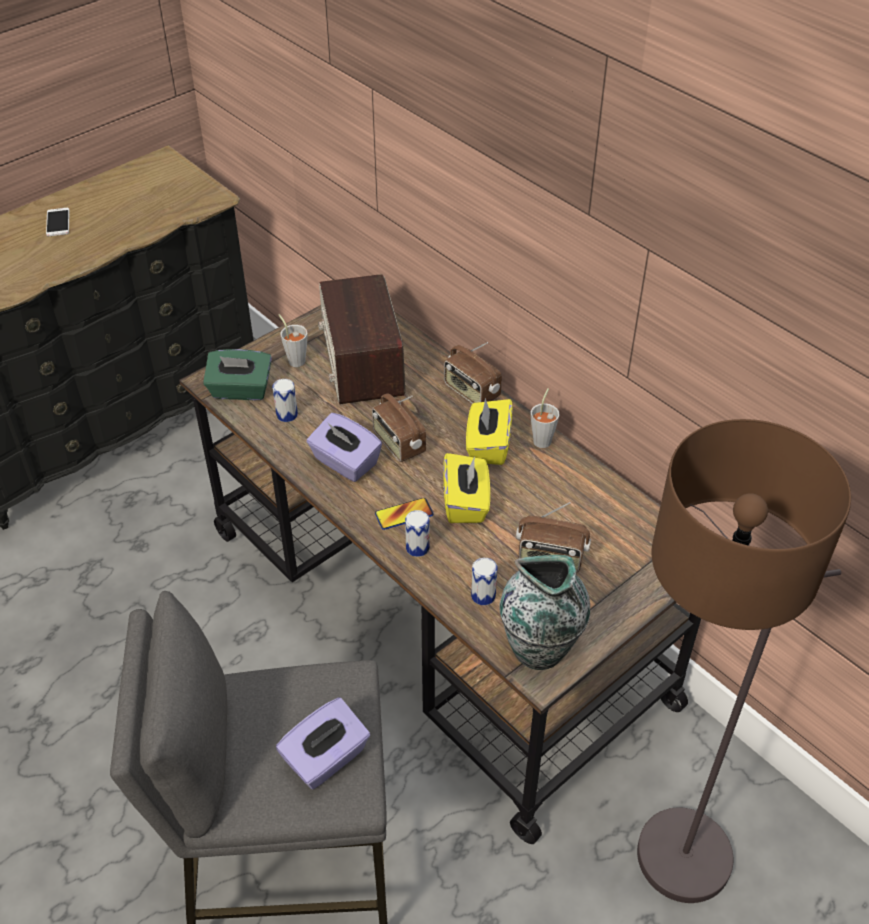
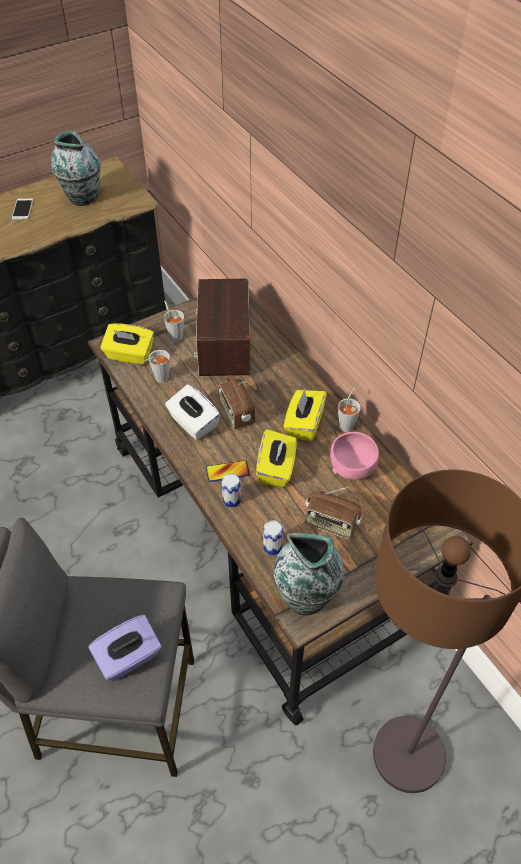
camera: 10 degrees right, 5 degrees up
(136, 199) = (82, 197): none -> vase
(240, 390) = (129, 355): green tissue box -> yellow tissue box
(287, 415) = (159, 379): can -> grey cup
(345, 462) = (193, 423): purple tissue box -> white tissue box
(471, 392) = (301, 379): radio -> none
(561, 487) = (352, 466): none -> pink bowl

